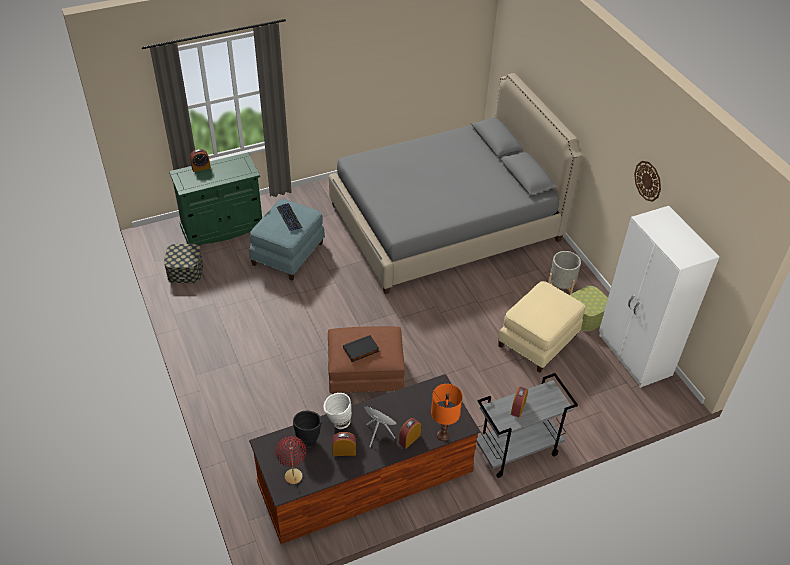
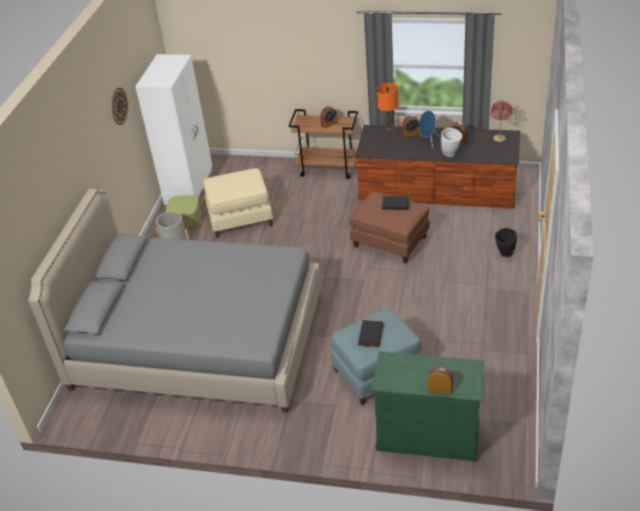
camera: 140 degrees left, 5 degrees down
(185, 271) = (496, 397): storage box -> none
(289, 217) = (370, 334): keyboard -> black book
(308, 439) = (477, 152): black vase -> black vase (504, 255)
(517, 451) = (328, 168): grey cart -> brown cart

